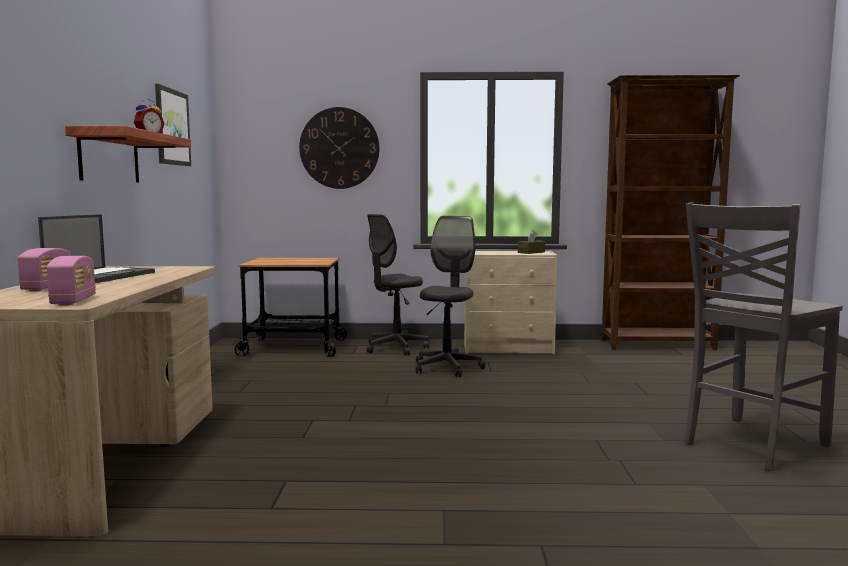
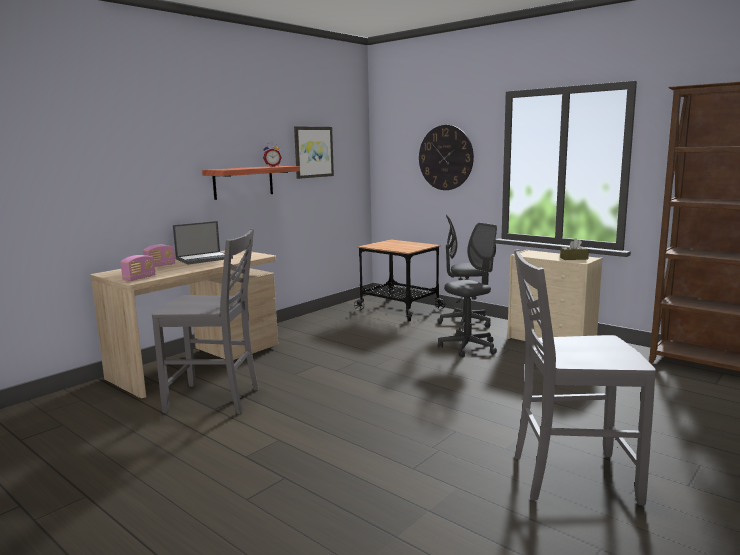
camera: 40 degrees right, 5 degrees up
(249, 497) = (215, 400): none -> grey chair

